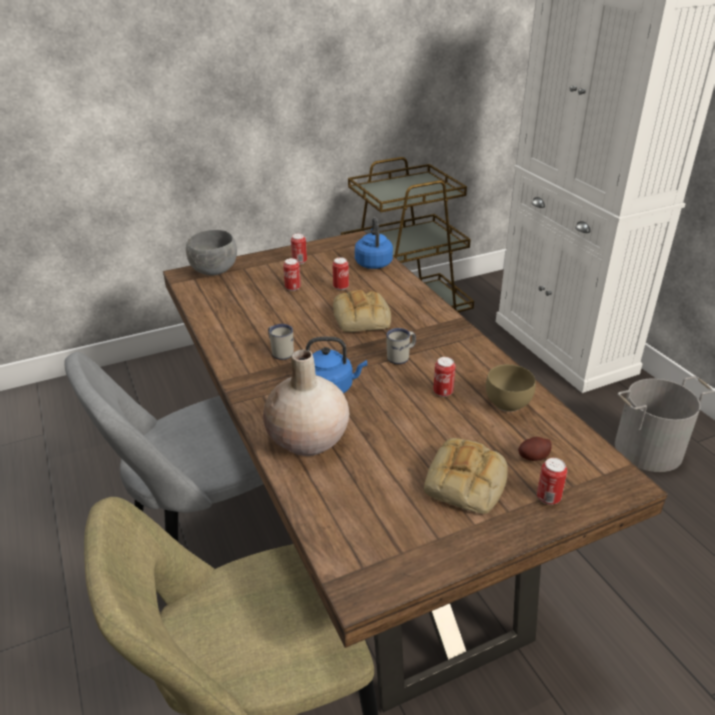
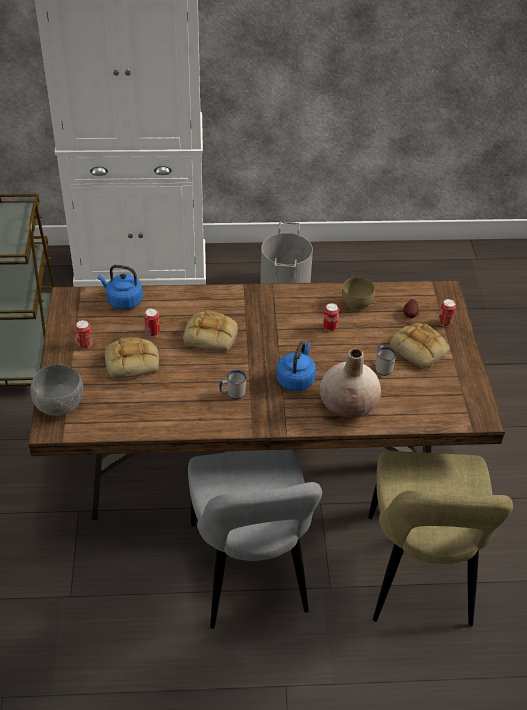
camera: 70 degrees left, 10 degrees up
(293, 288) = (133, 361): can -> bread
(401, 357) = (277, 332): white mug -> white mug (383, 367)

